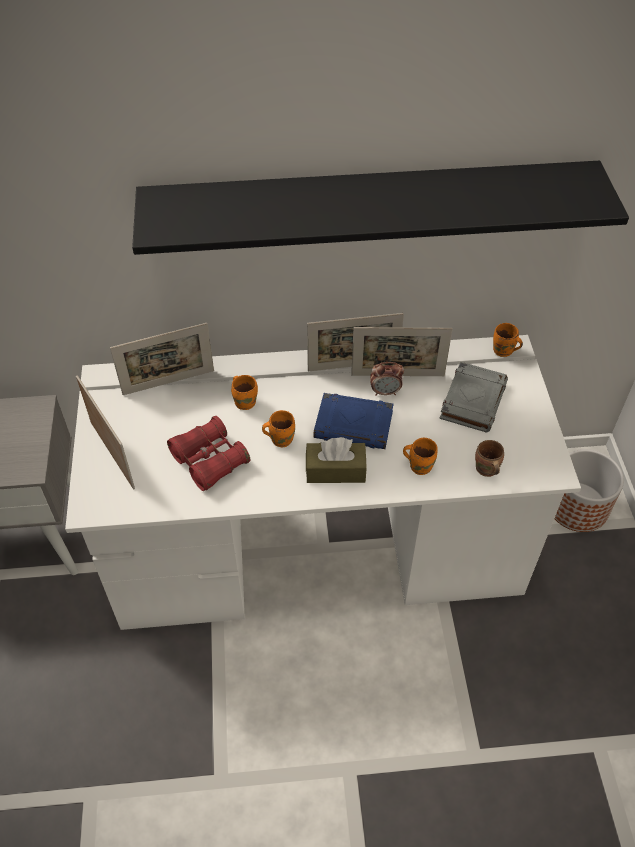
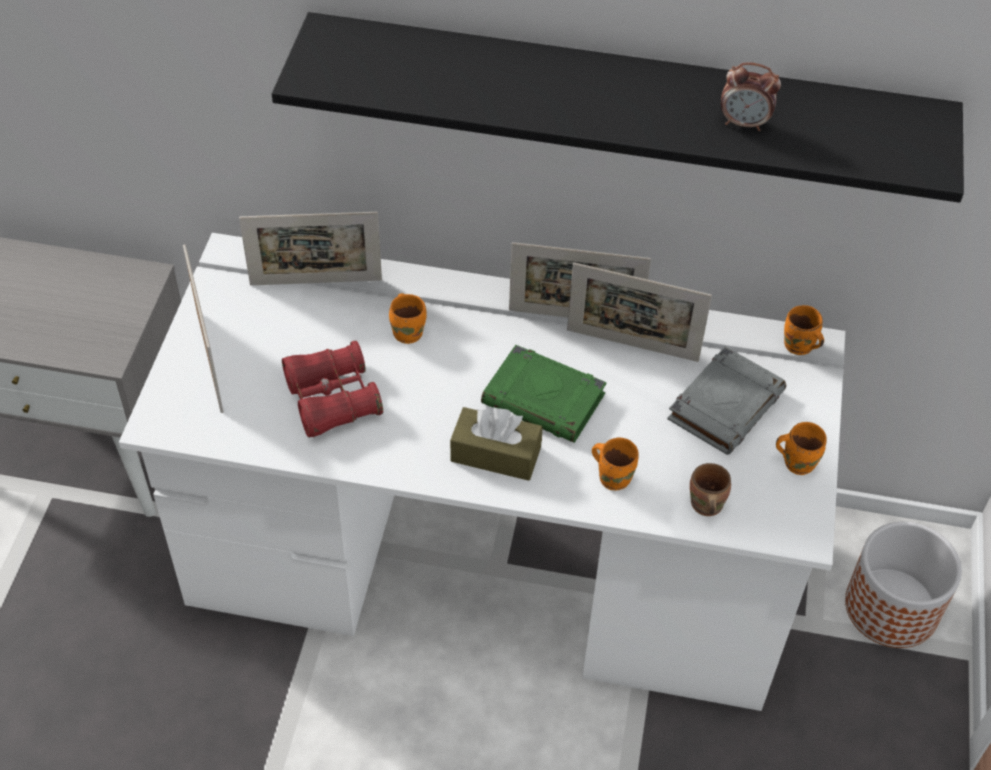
camera: 15 degrees right, 0 degrees up
(280, 438) = (437, 393): orange mug -> orange mug (797, 461)
(354, 425) = (545, 400): blue book -> green book
(385, 392) = (606, 364): alarm clock -> alarm clock (744, 123)

